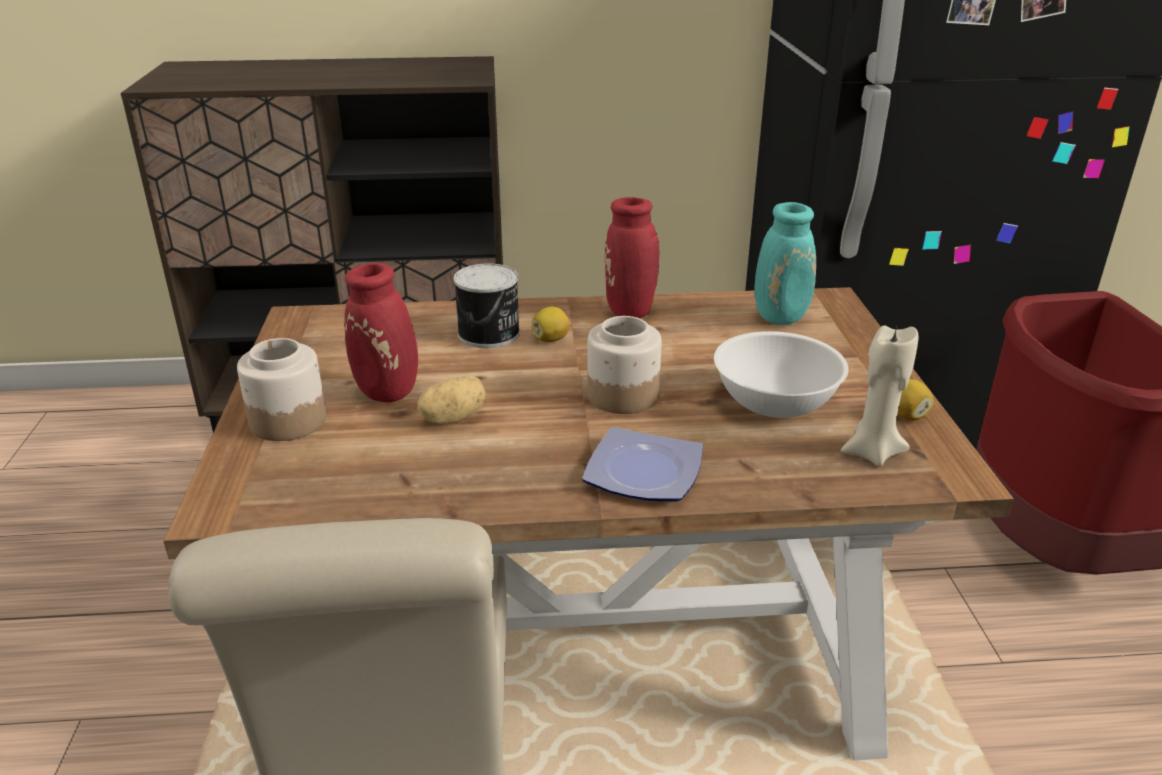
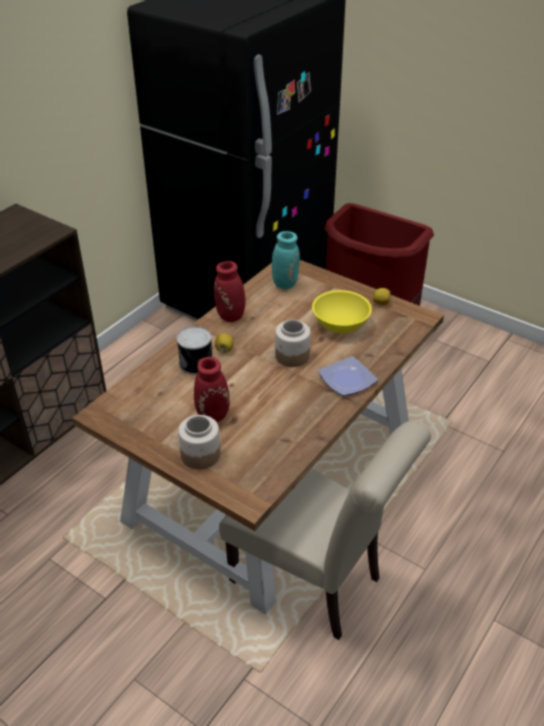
camera: 50 degrees left, 10 degrees up
(453, 418) = (255, 407): potato -> none
(775, 403) = (340, 325): white bowl -> yellow bowl
(872, 452) = (392, 324): beige candle -> none

